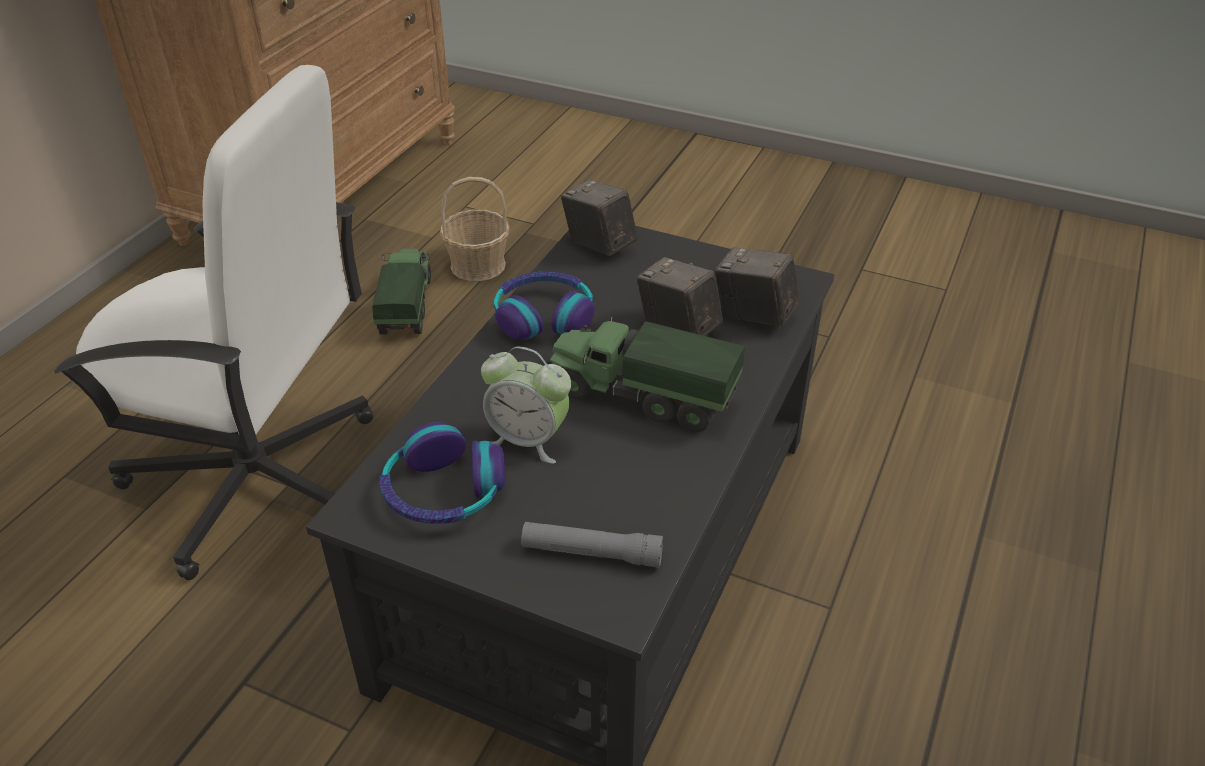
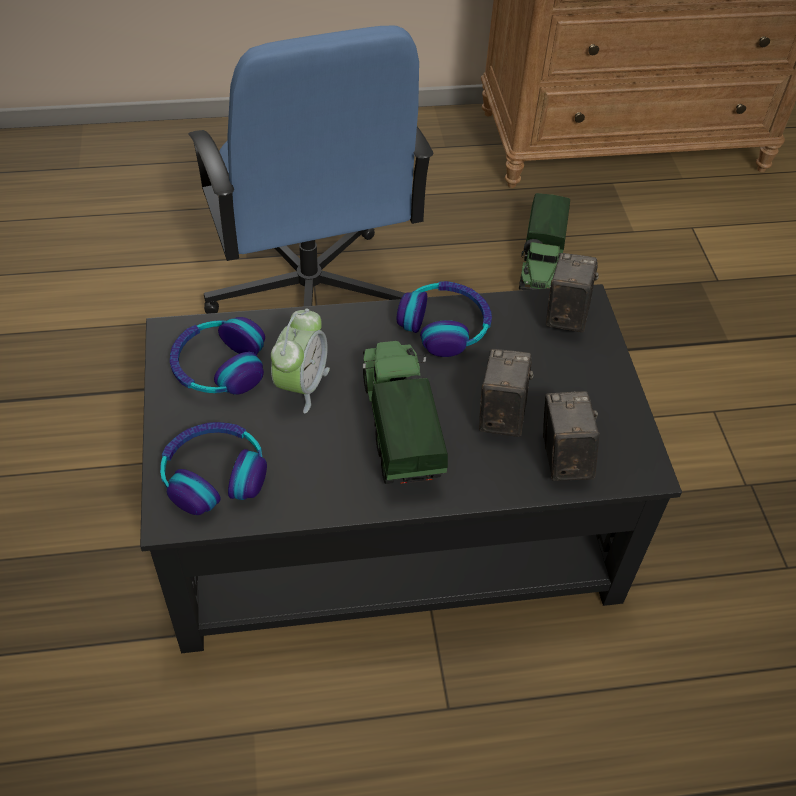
camera: 55 degrees right, 10 degrees up
(259, 480) = (309, 294): white office chair -> blue office chair
(406, 305) = (541, 264): toy truck -> toy truck turned 135 degrees clockwise
(477, 265) = (628, 276): basket -> none
(528, 440) = (301, 385): alarm clock -> alarm clock turned 150 degrees counterclockwise
(591, 553) = (214, 475): grey flashlight -> headphones

